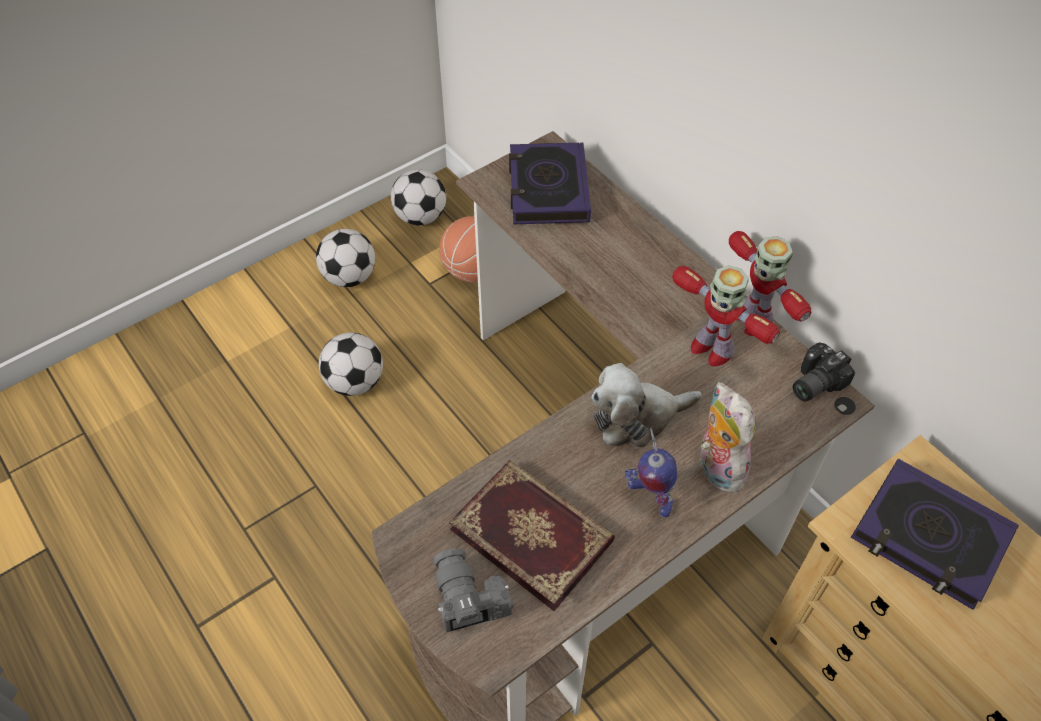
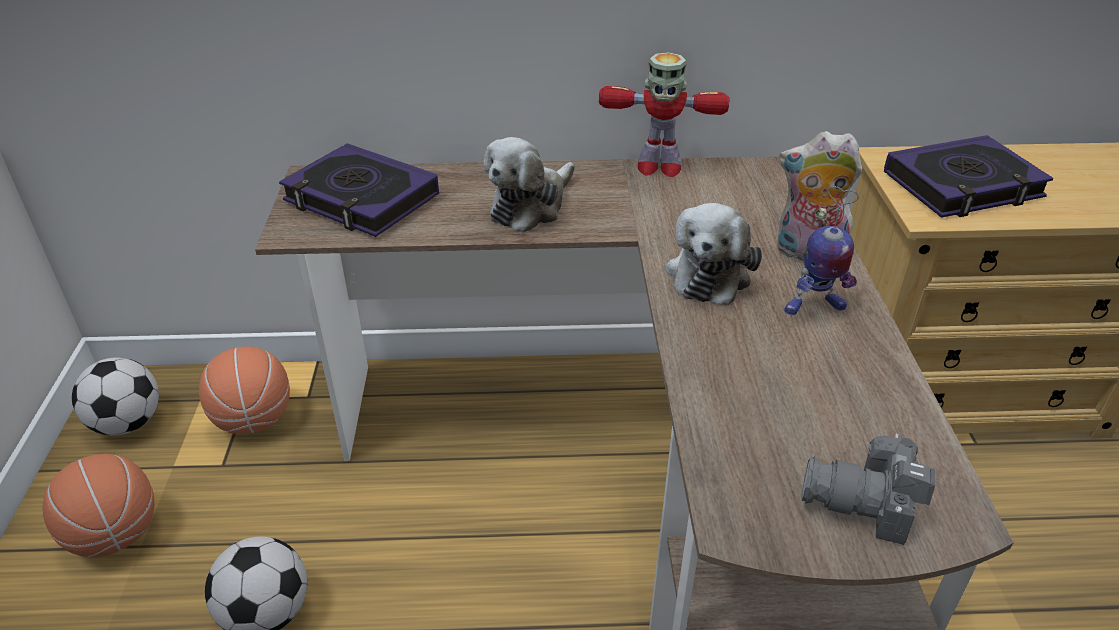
camera: 55 degrees left, 15 degrees down
(349, 277) = (115, 534): football -> basketball
(533, 533) = (804, 407): book -> none
(624, 277) = (530, 206): none -> plush toy
(711, 348) = (668, 199): toy robot -> none
(812, 382) = (757, 169): camera -> none

